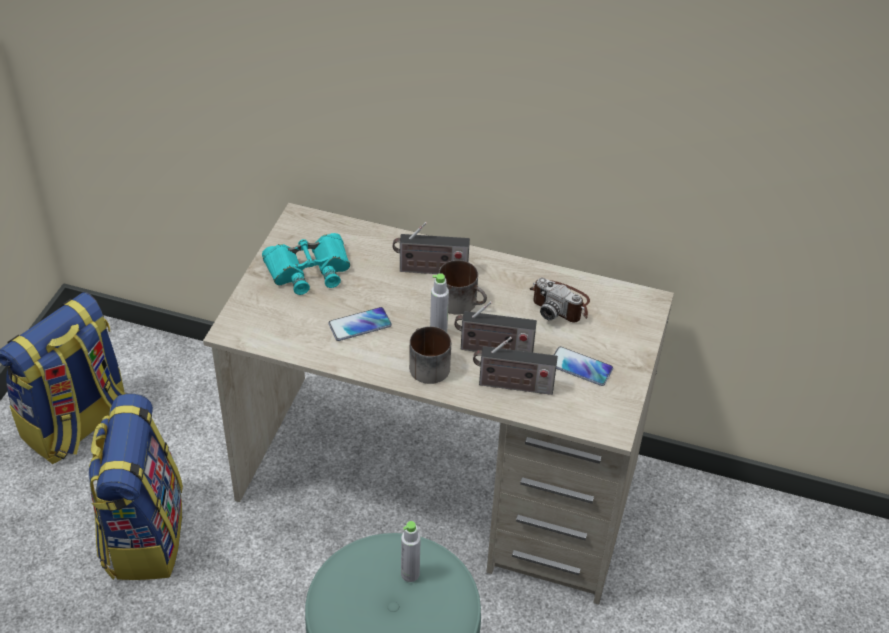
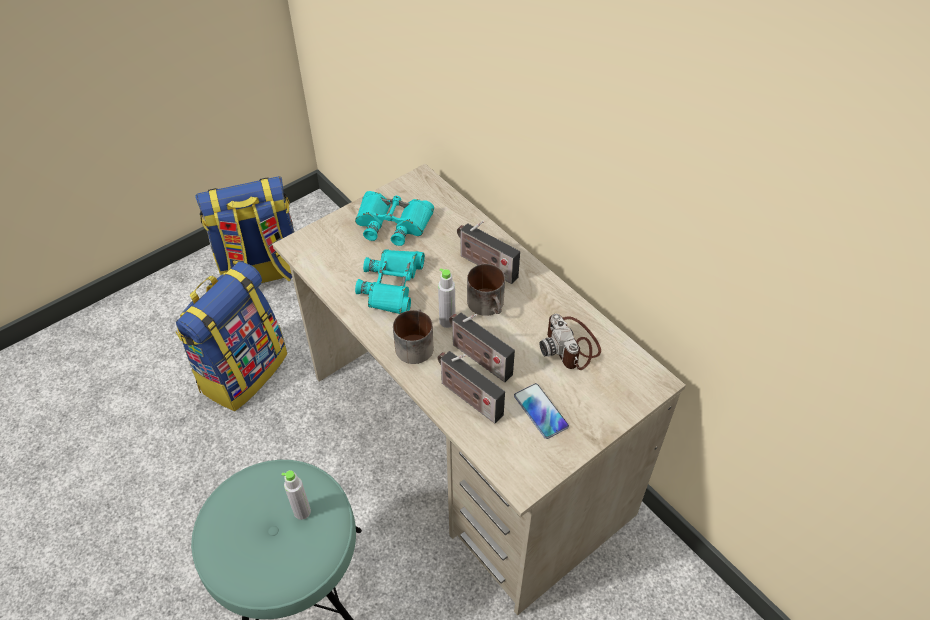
camera: 35 degrees right, 5 degrees up
(360, 325) = (392, 285): phone -> turquoise binoculars

